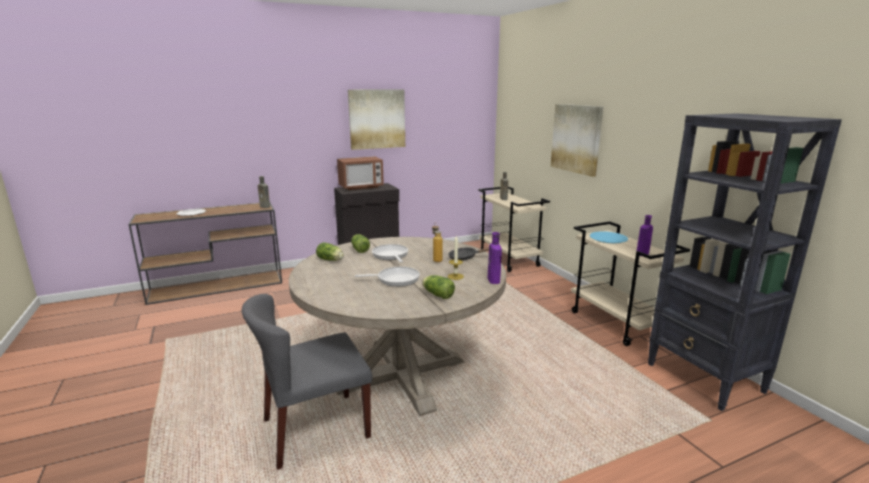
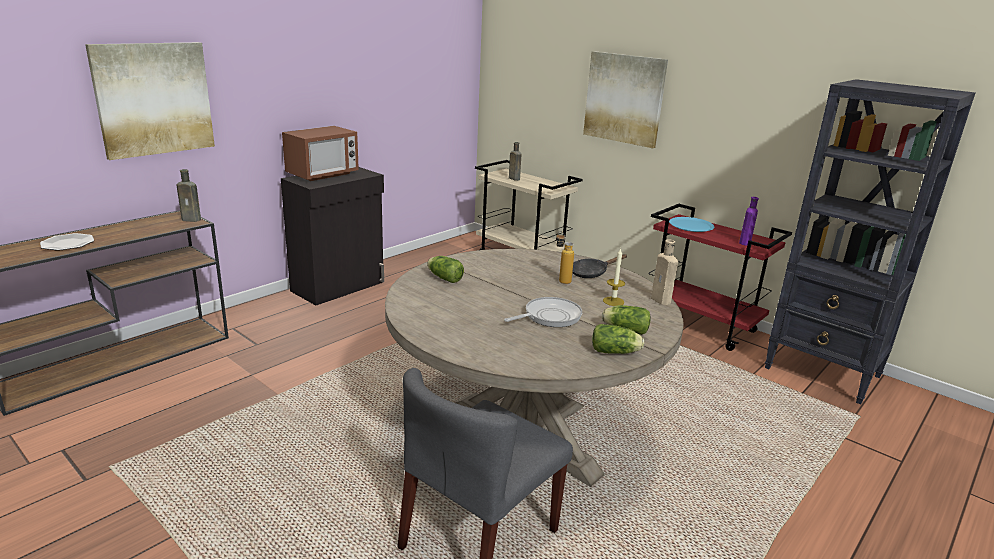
camera: 25 degrees left, 5 degrees up
(331, 260) = (427, 300): lettuce -> lettuce (616, 352)
(377, 119) = (335, 68): picture -> picture (154, 99)
(390, 255) = (497, 282): frying pan -> none
(494, 281) = (662, 301): purple bottle -> beige bottle
(617, 323) = (701, 325): beige cart -> red cart

